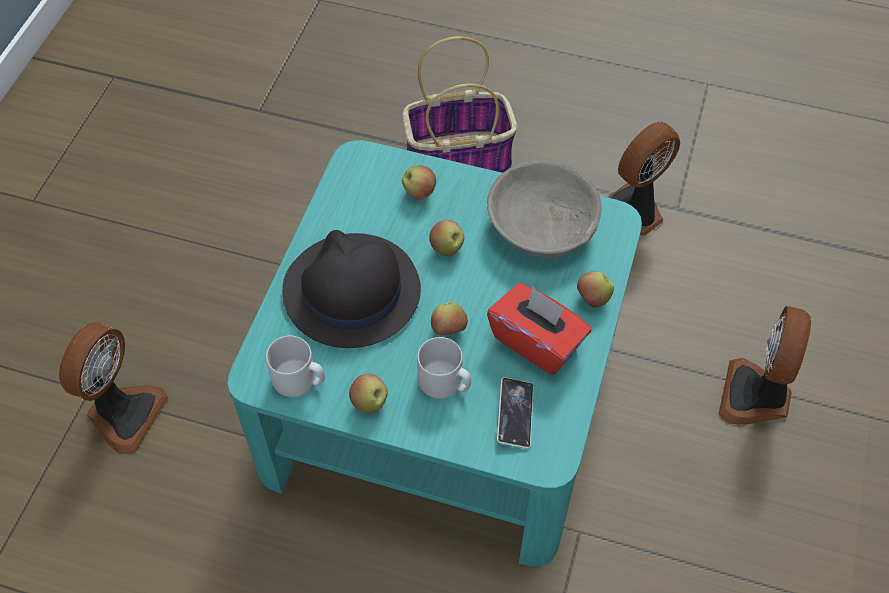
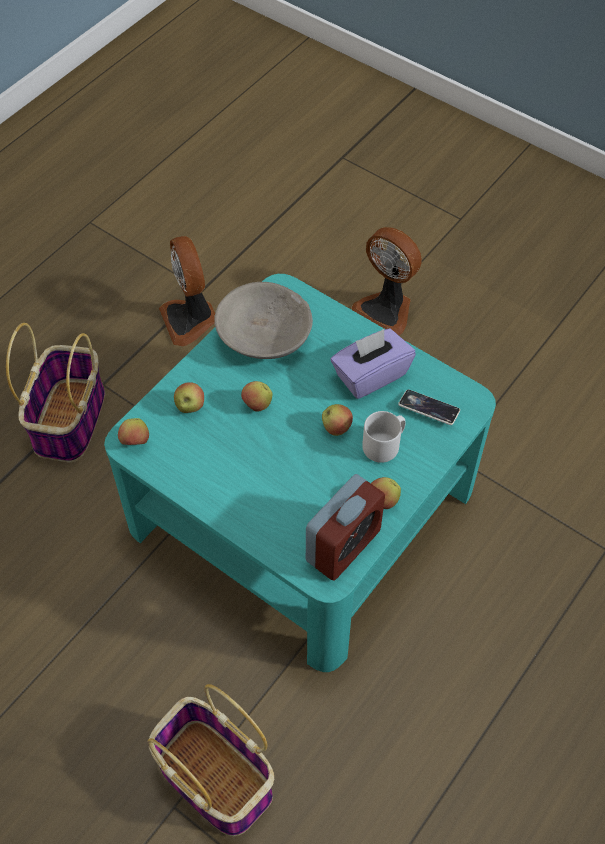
camera: 70 degrees left, 0 degrees up
(123, 413) = (213, 777): fan -> basket
(299, 380) = (343, 546): grey mug -> alarm clock
(351, 292) = (270, 485): black hat -> none
(537, 342) = (370, 375): red tissue box -> purple tissue box
(593, 299) = (347, 328): apple -> apple (135, 441)

